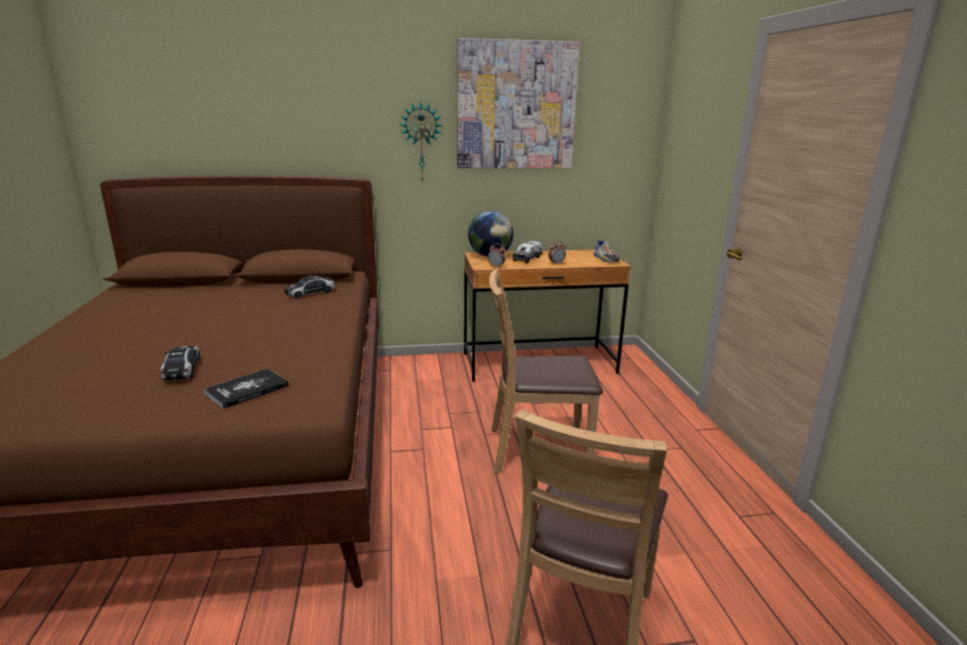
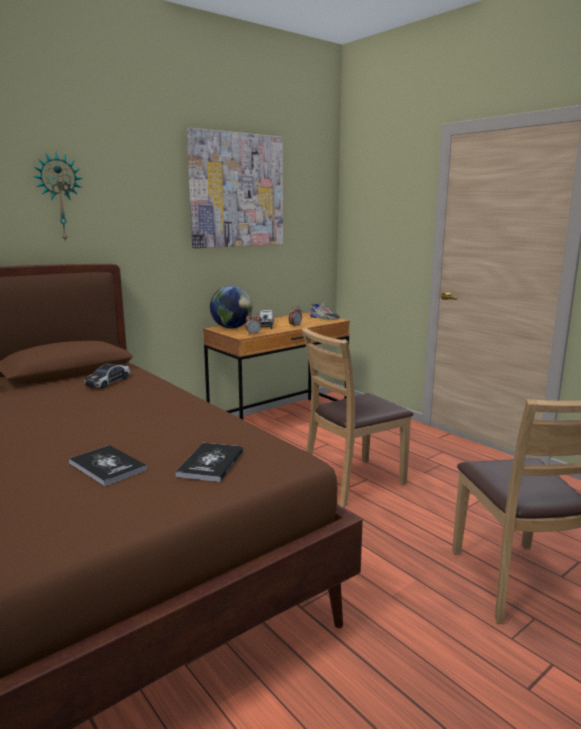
camera: 30 degrees left, 5 degrees down
(182, 369) = (107, 466): toy car -> book
(421, 142) = (159, 225): wall clock -> wall clock (59, 197)

